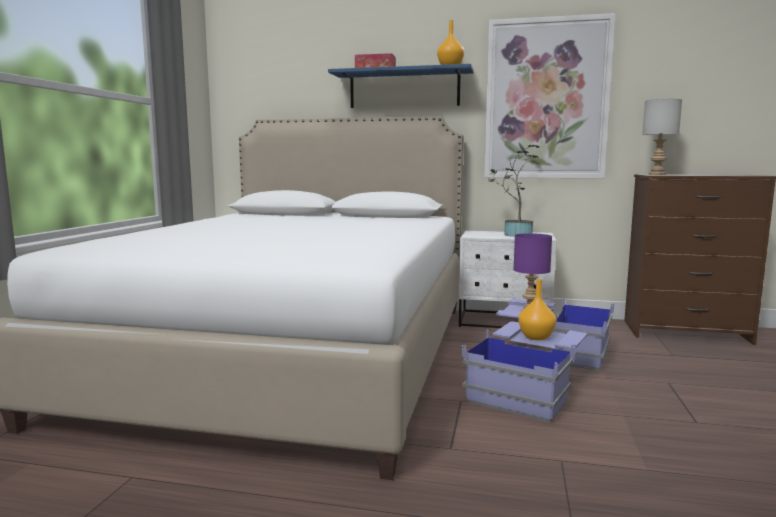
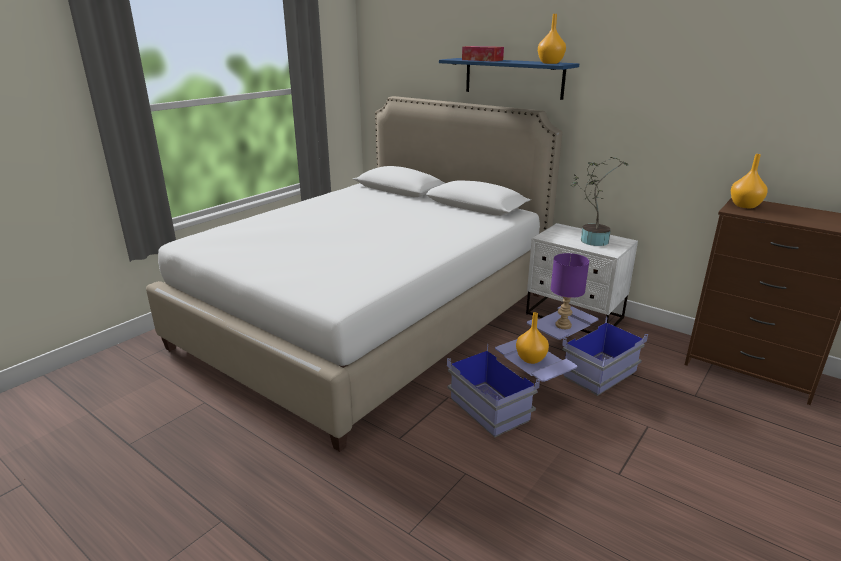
camera: 25 degrees right, 15 degrees up
(546, 99) = (650, 102): picture -> none
(656, 174) = (744, 205): grey table lamp -> orange vase

